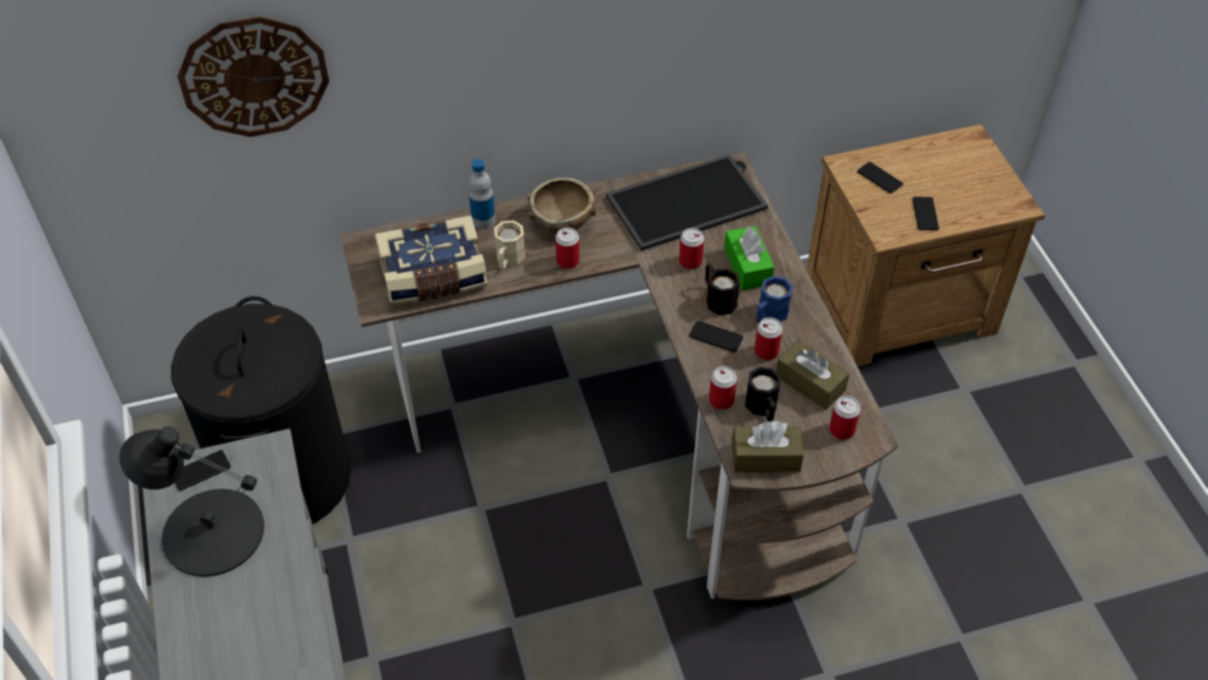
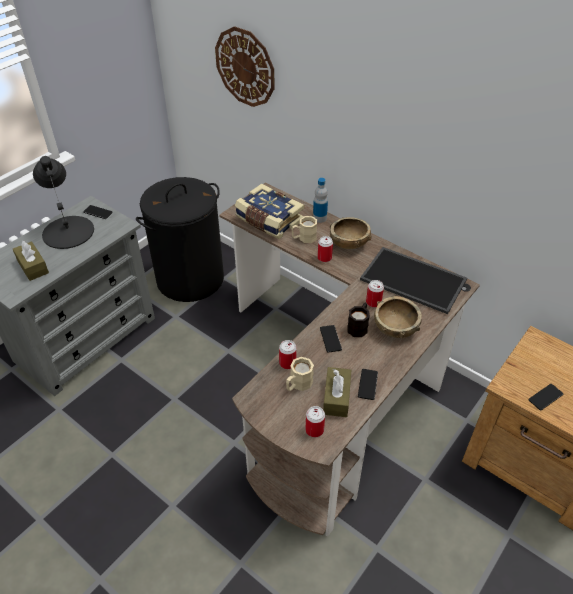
camera: 55 degrees right, 5 degrees down
(747, 266) = (395, 327): green tissue box -> brown bowl
(763, 408) = (298, 384): black mug -> beige mug
(765, 457) = (263, 403): brown tissue box -> brown tissue box (33, 266)
(766, 351) = (341, 365): can -> none
(769, 315) = (369, 354): blue mug -> none
(879, 178) = (547, 360): phone -> phone (367, 384)

